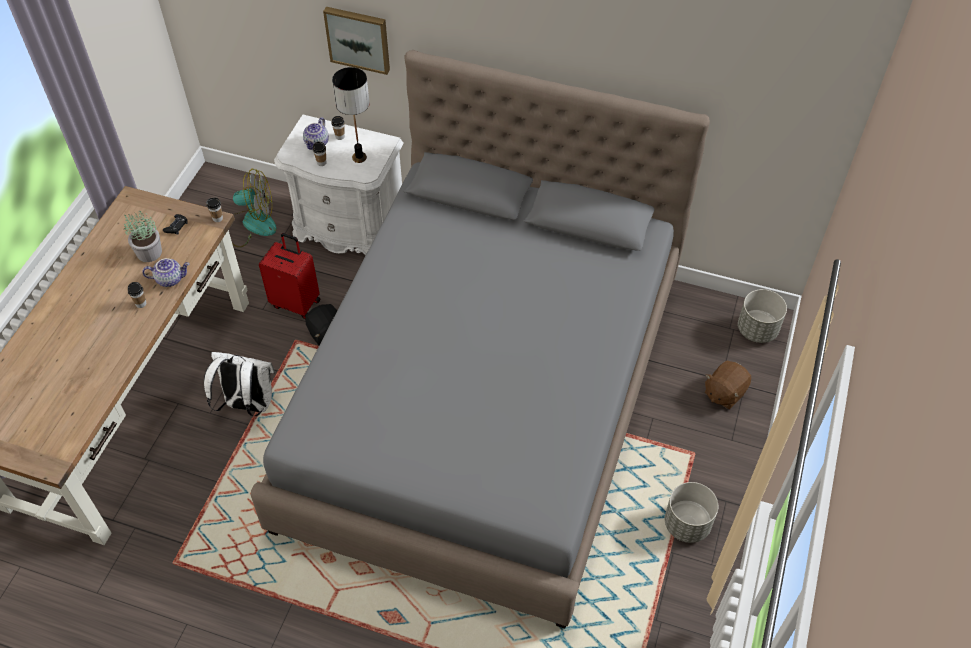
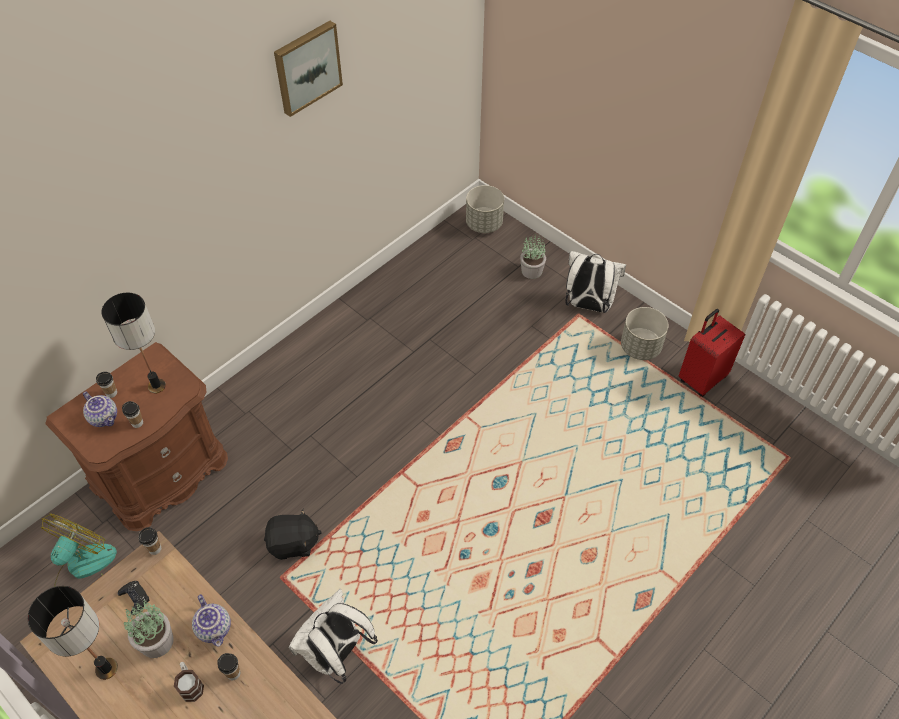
camera: 65 degrees left, 0 degrees up
(121, 236) = (106, 669): none -> table lamp
(125, 284) = (190, 685): none -> mug
(170, 279) = (215, 628): teapot -> teapot turned 135 degrees clockwise
(296, 302) = (230, 559): red suitcase -> red suitcase (701, 378)
(348, 229) = (164, 474): white nightstand -> brown nightstand
(358, 38) = (75, 275): picture -> picture (306, 67)
(486, 399) = (448, 435): grey bed -> none
(711, 458) = (587, 305): none -> white backpack
(724, 392) = (532, 270): brown plush toy -> potted plant

